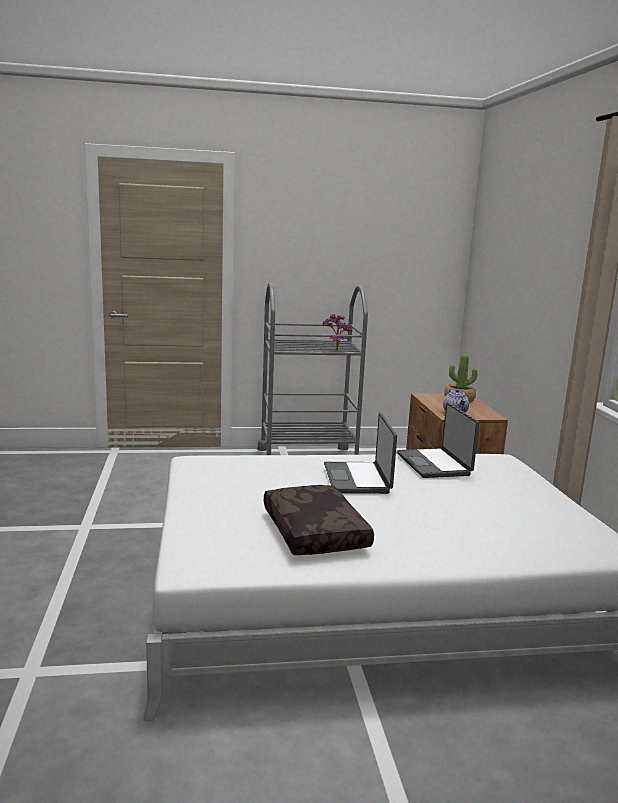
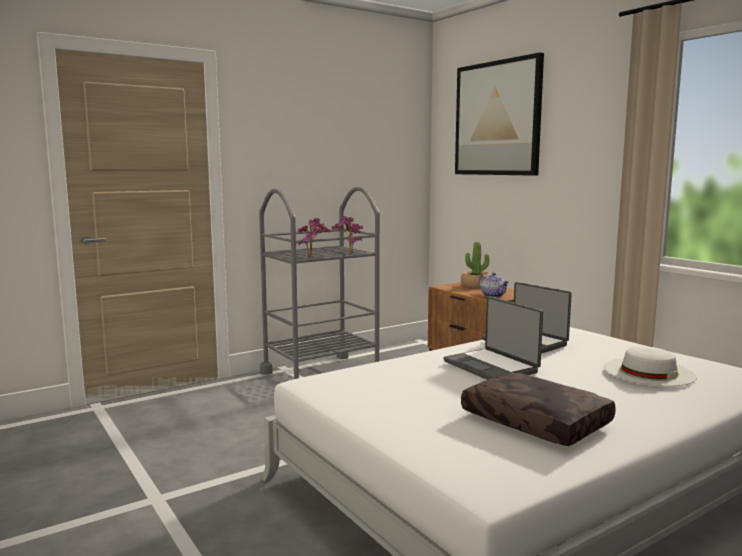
camera: 25 degrees left, 5 degrees down
(294, 350) = (312, 257): none -> potted plant
(497, 516) = (649, 372): none -> white hat
(514, 223) = (497, 118): none -> picture

